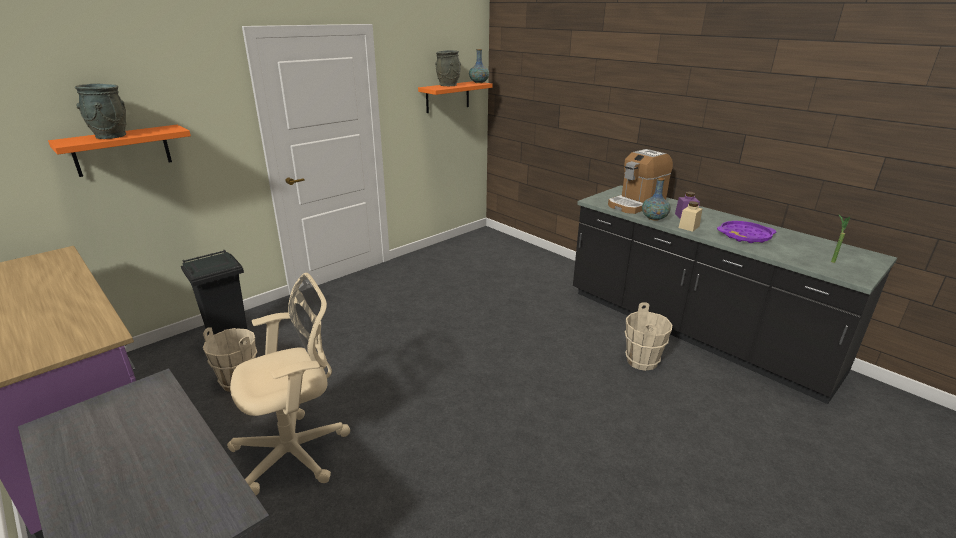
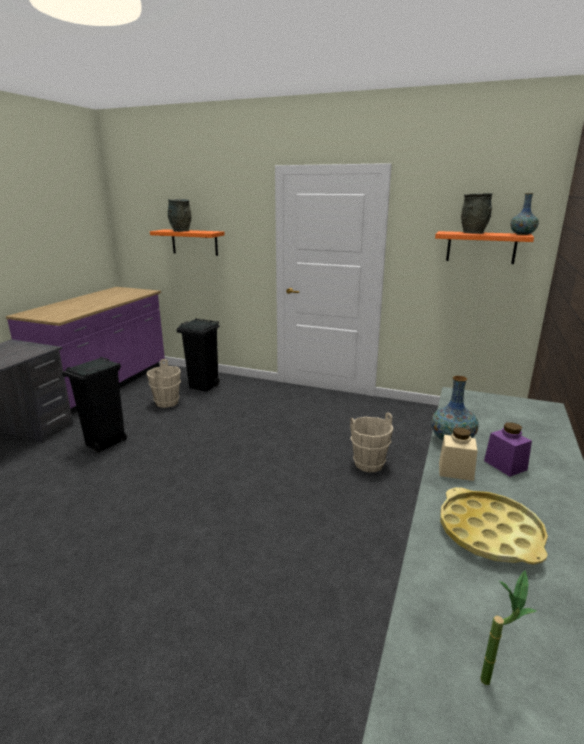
camera: 65 degrees right, 5 degrees down
(296, 452) = (105, 444): beige office chair -> black trash can
(636, 204) = (495, 422): coffee machine -> none
(642, 361) = (333, 613): beige bucket -> beige bucket (369, 464)
(744, 236) = (489, 533): purple tray -> yellow tray

